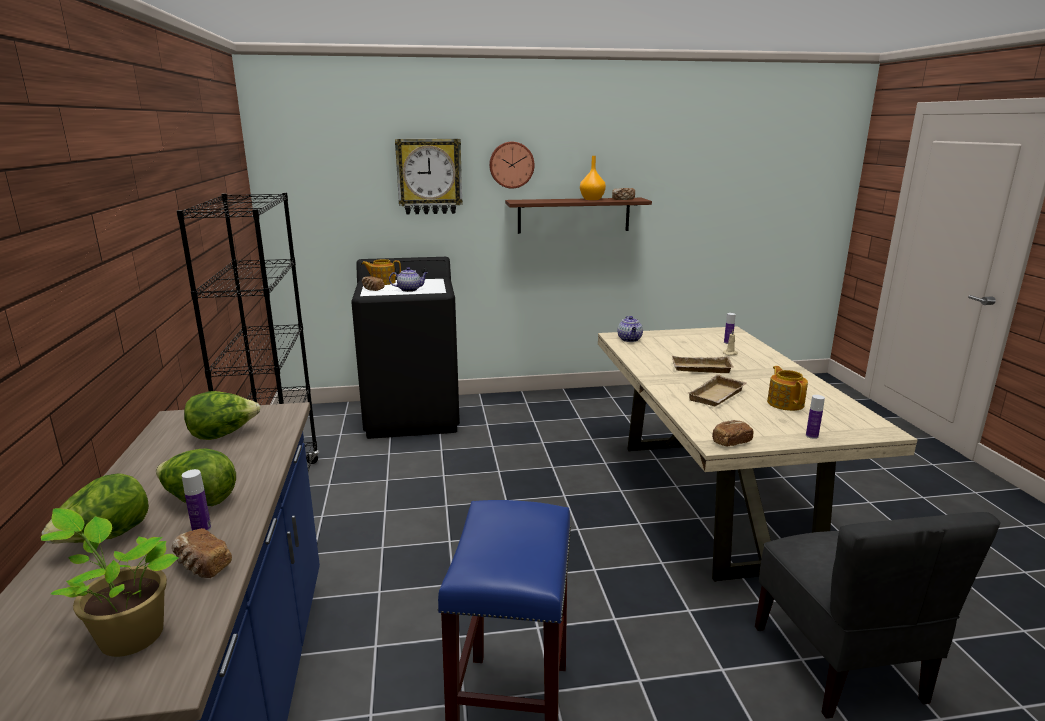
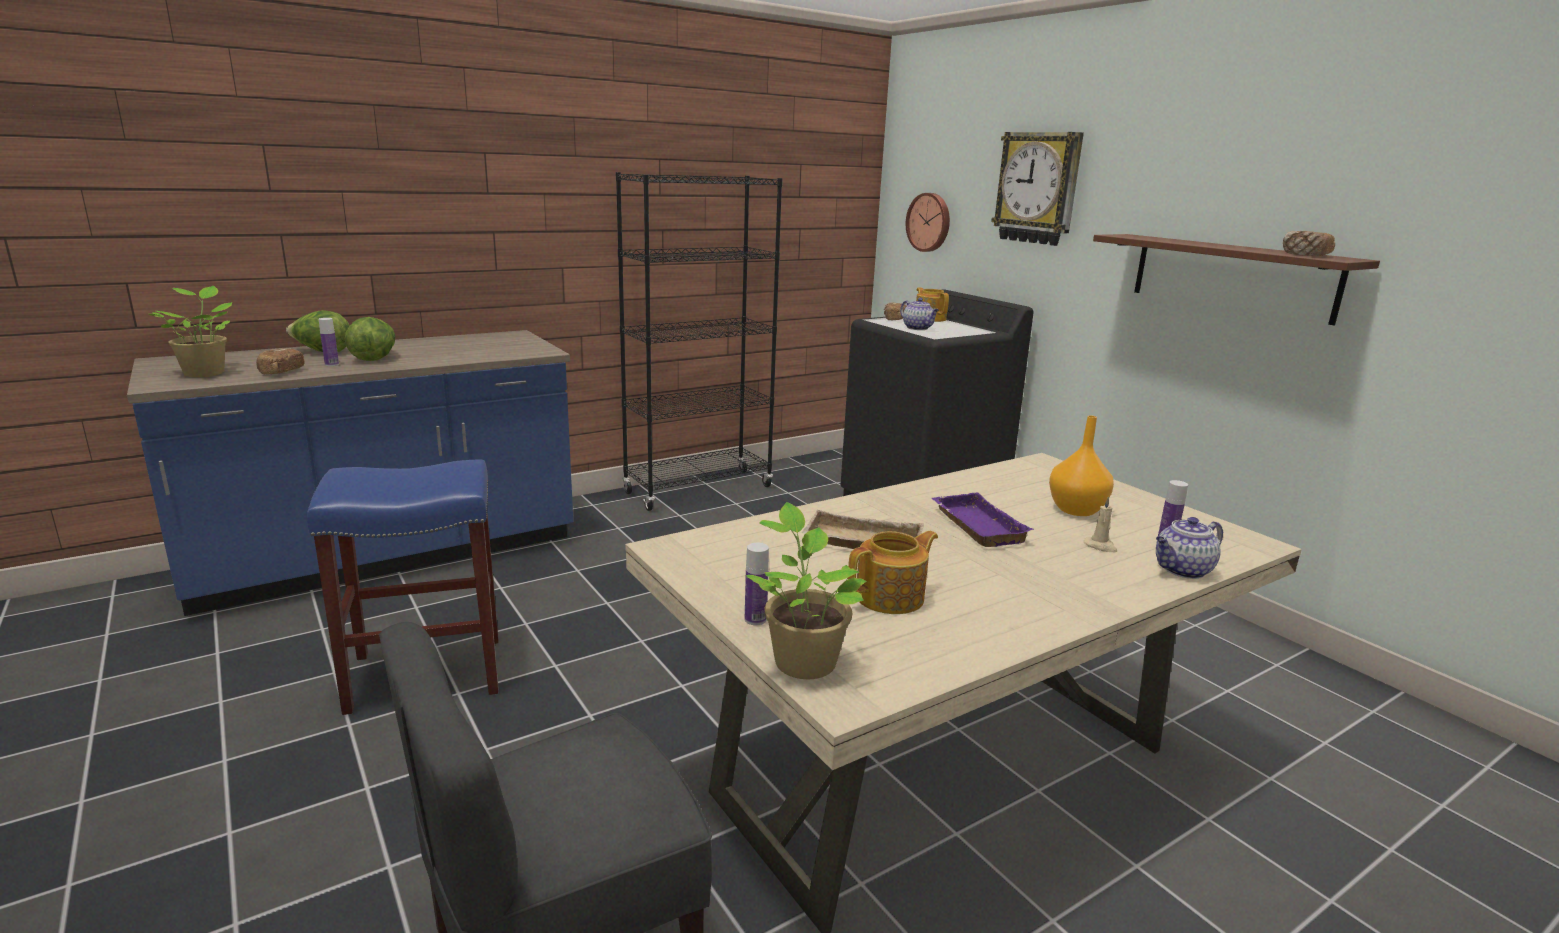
camera: 65 degrees right, 0 degrees up
(223, 434) = (487, 346): lettuce -> none
(511, 165) = (1146, 177): wall clock -> wall clock (929, 222)
(591, 199) = (1251, 248): orange vase -> orange vase (1076, 509)
(630, 339) = (1043, 472): teapot -> teapot (1182, 570)
(700, 369) = (974, 526): beige tray -> purple tray
(730, 442) = (682, 557): bread -> none
(853, 433) = (802, 660): none -> potted plant

